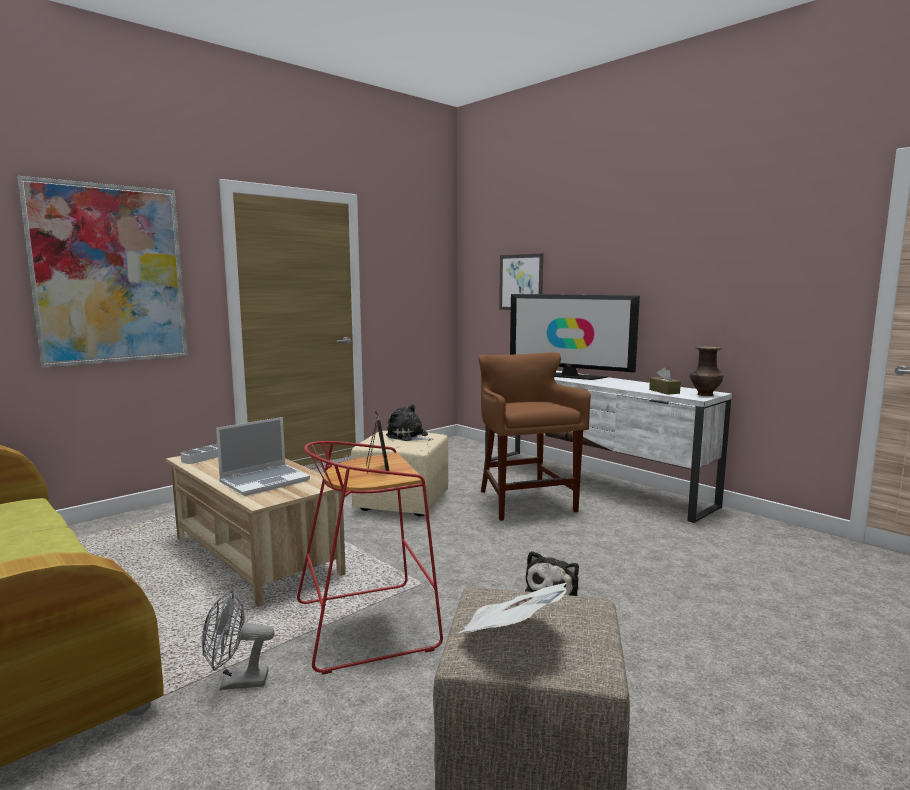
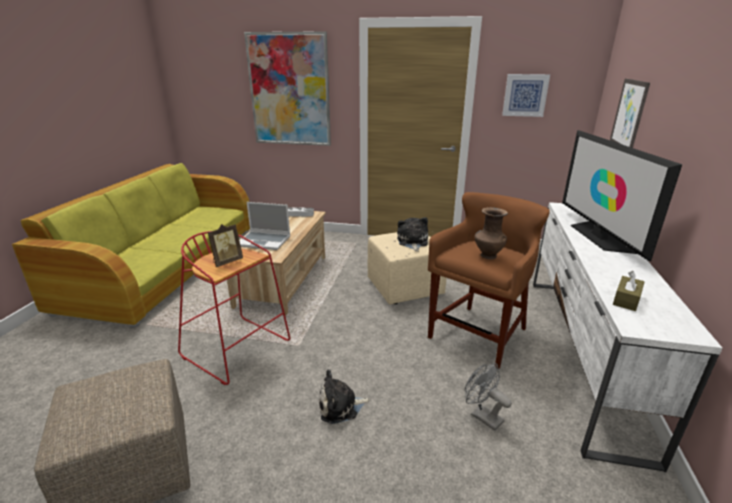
camera: 55 degrees right, 15 degrees up
(236, 682) = (164, 337): grey fan -> grey fan (482, 416)
(403, 276) = (525, 95): none -> picture
(511, 635) = (92, 396): newspaper -> none
(704, 395) = (661, 329): brown vase -> brown vase (487, 255)

